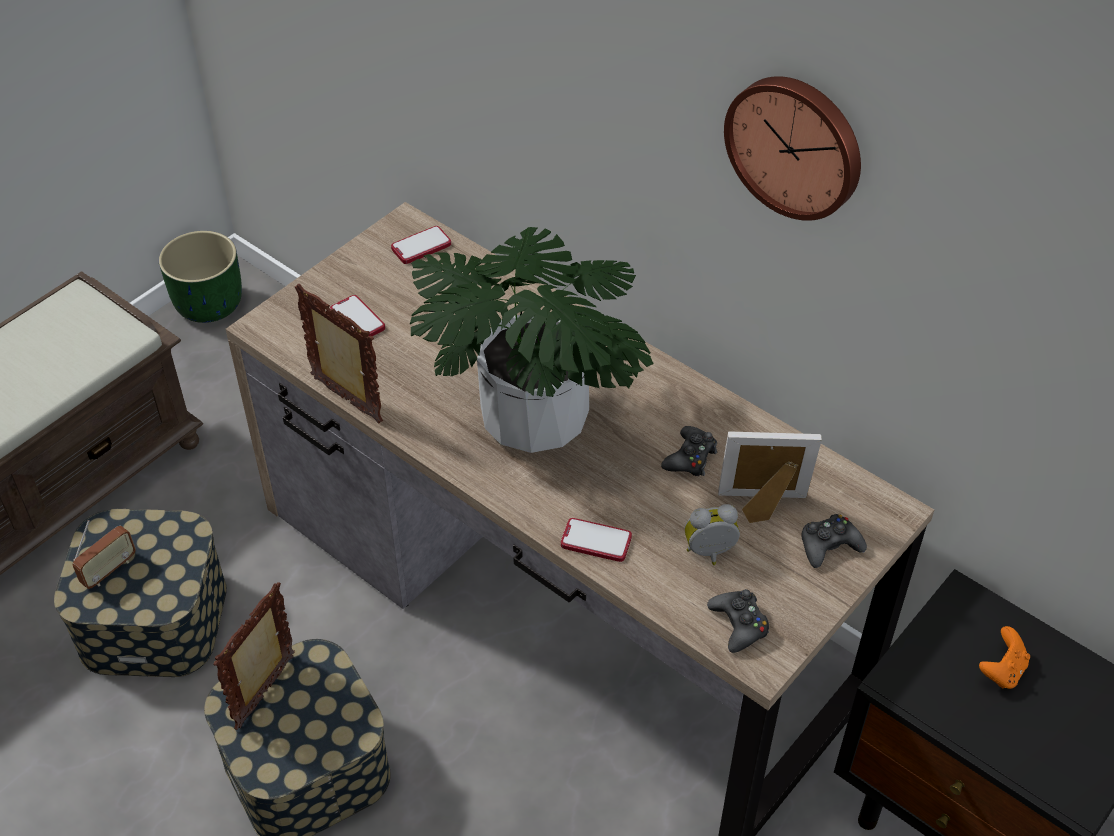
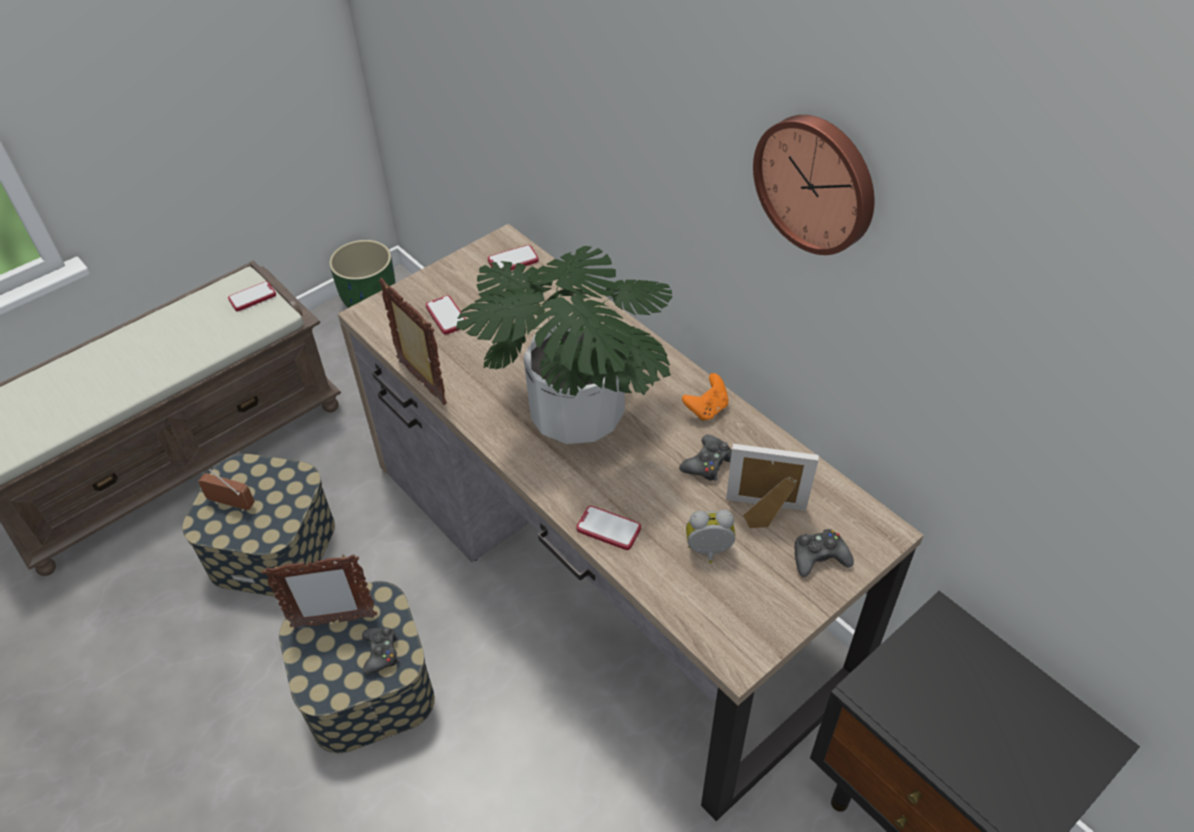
camera: 10 degrees right, 0 degrees up
(92, 317) = (252, 297): none -> phone
(109, 570) = (231, 504): radio -> radio turned 120 degrees counterclockwise
(267, 691) = (333, 621): picture frame -> picture frame turned 135 degrees counterclockwise
(739, 624) = (723, 621): black game controller -> black game controller (381, 653)
(1002, 671) = (970, 693): orange game controller -> orange game controller (707, 409)

